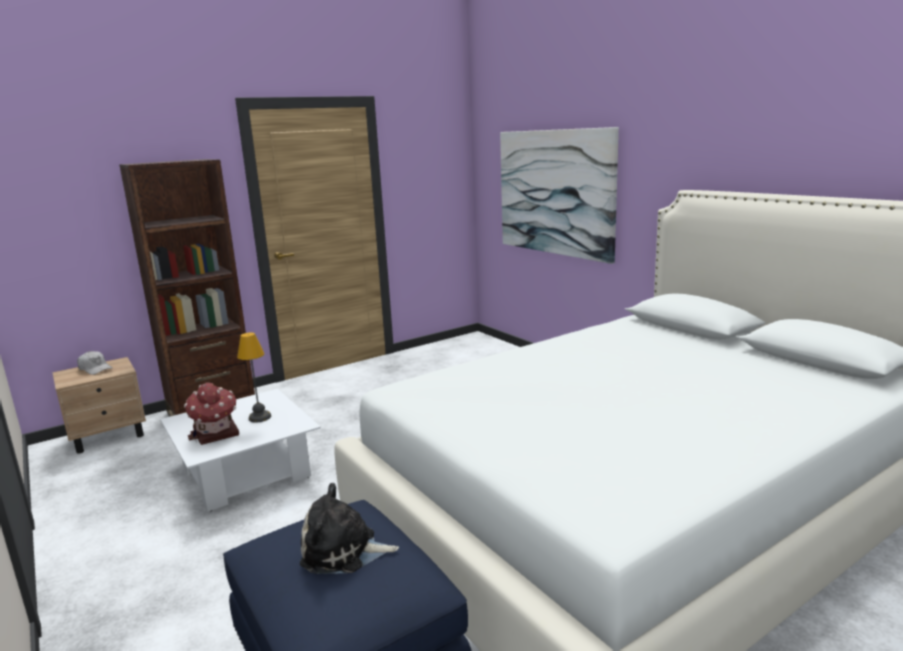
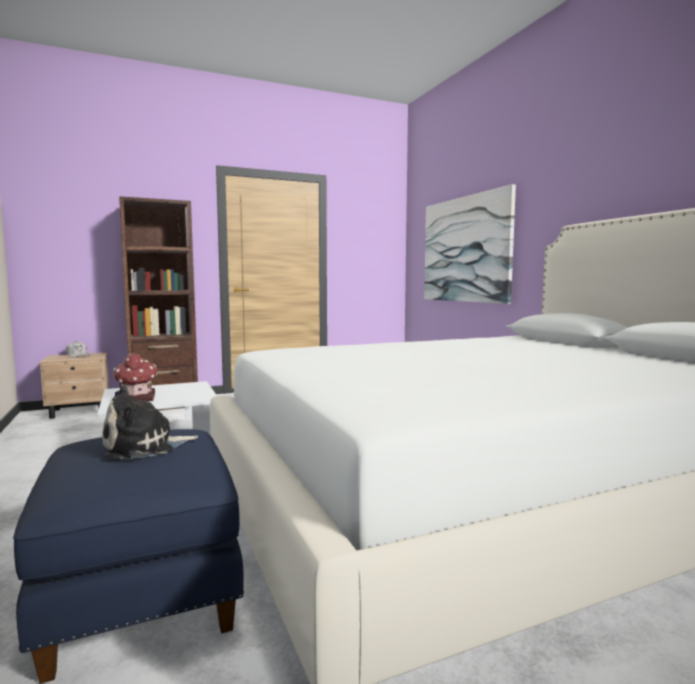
camera: 10 degrees right, 10 degrees down
(260, 417) = (179, 393): table lamp -> none
(344, 551) = (144, 447): plush toy -> plush toy turned 45 degrees counterclockwise

